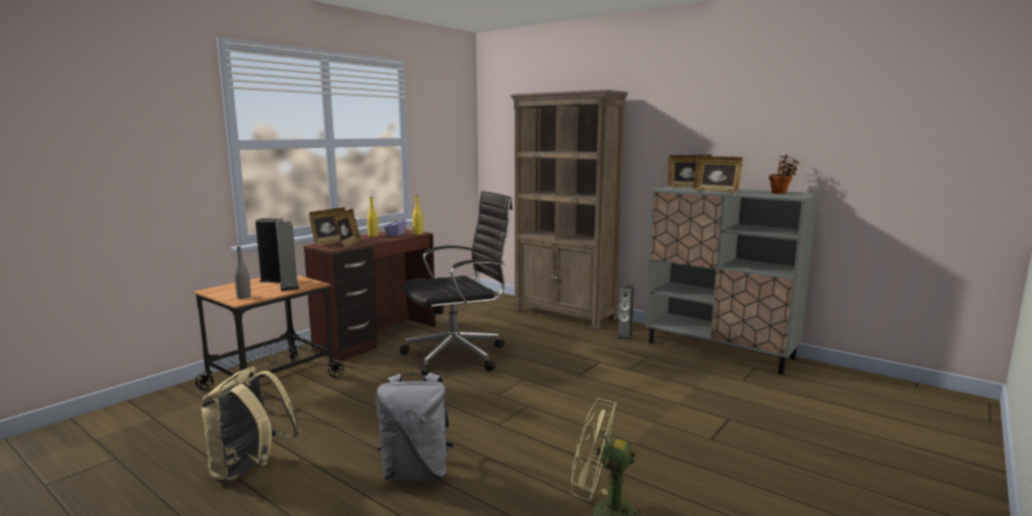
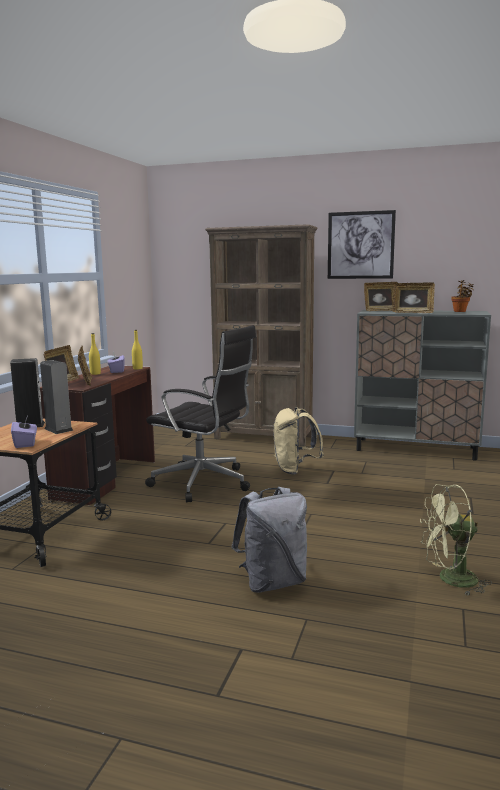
camera: 20 degrees left, 0 degrees up
(244, 297) = (25, 443): grey bottle -> purple tissue box
(251, 470) = (111, 613): beige backpack -> beige backpack (295, 470)
(458, 355) = (204, 483): black office chair -> black office chair turned 75 degrees clockwise
(624, 335) = (332, 447): speaker -> none
(674, 112) = (360, 245): none -> picture

